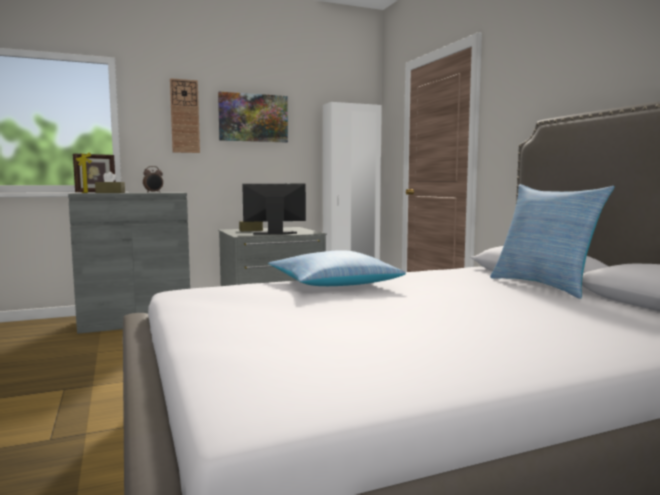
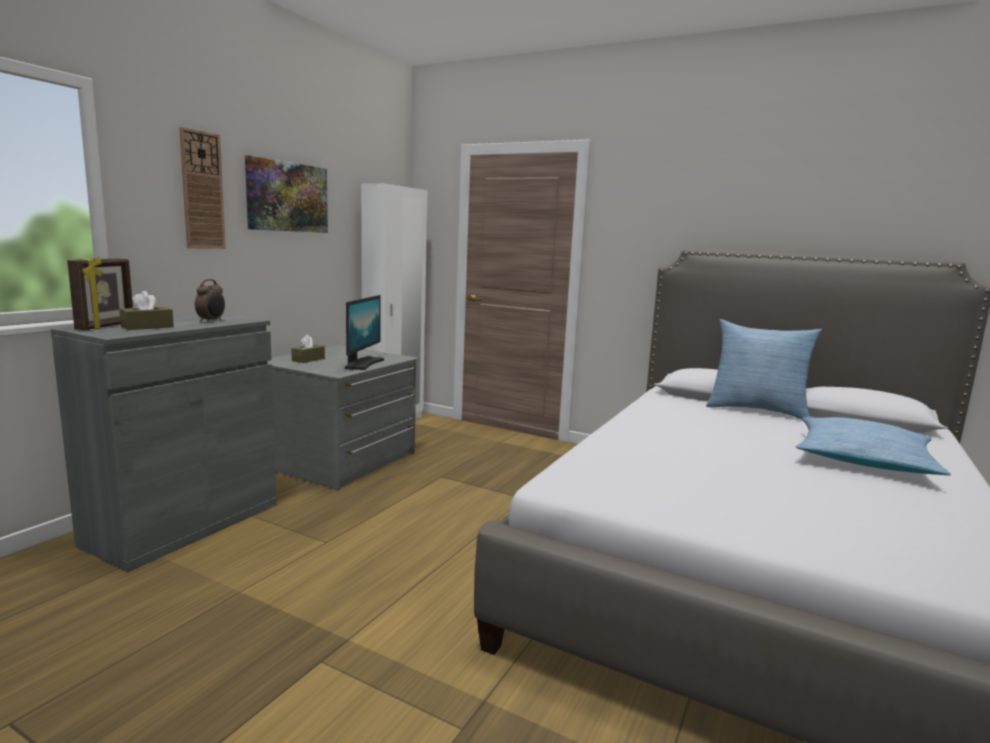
camera: 40 degrees left, 5 degrees up
(274, 233) = (362, 364): monitor -> monitor turned 150 degrees clockwise
(332, 283) = (638, 439): pillow -> pillow (862, 460)

